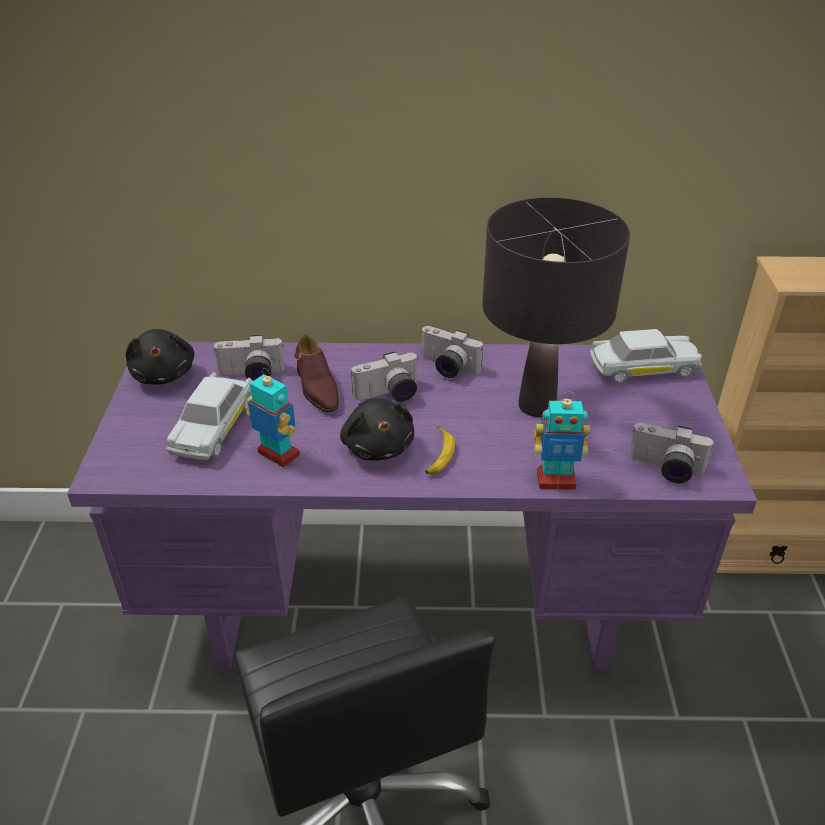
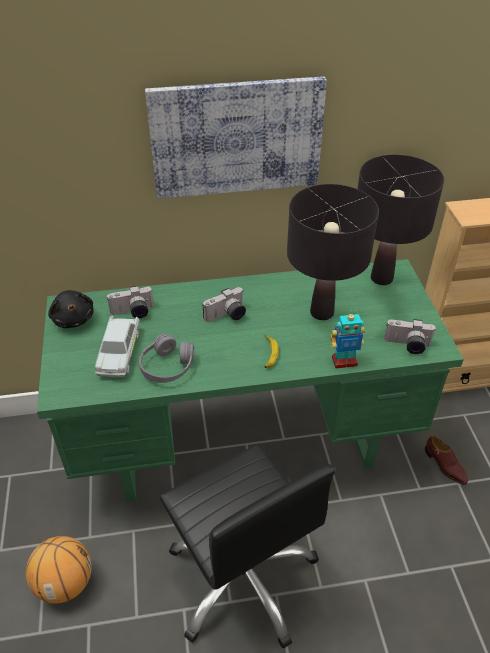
camera: 10 degrees left, 5 degrees up
(95, 773) = (65, 582): none -> basketball
(278, 455) = (167, 367): toy robot -> grey headphones
(316, 388) = (178, 316): brown shoe -> brown shoe (444, 465)
(378, 446) = (229, 352): black plush toy -> none
(415, 604) = (246, 441): purple desk -> green desk
(424, 118) = (236, 137): none -> picture
(446, 368) = (259, 292): camera -> none
(642, 368) = (381, 278): white toy car -> black table lamp

